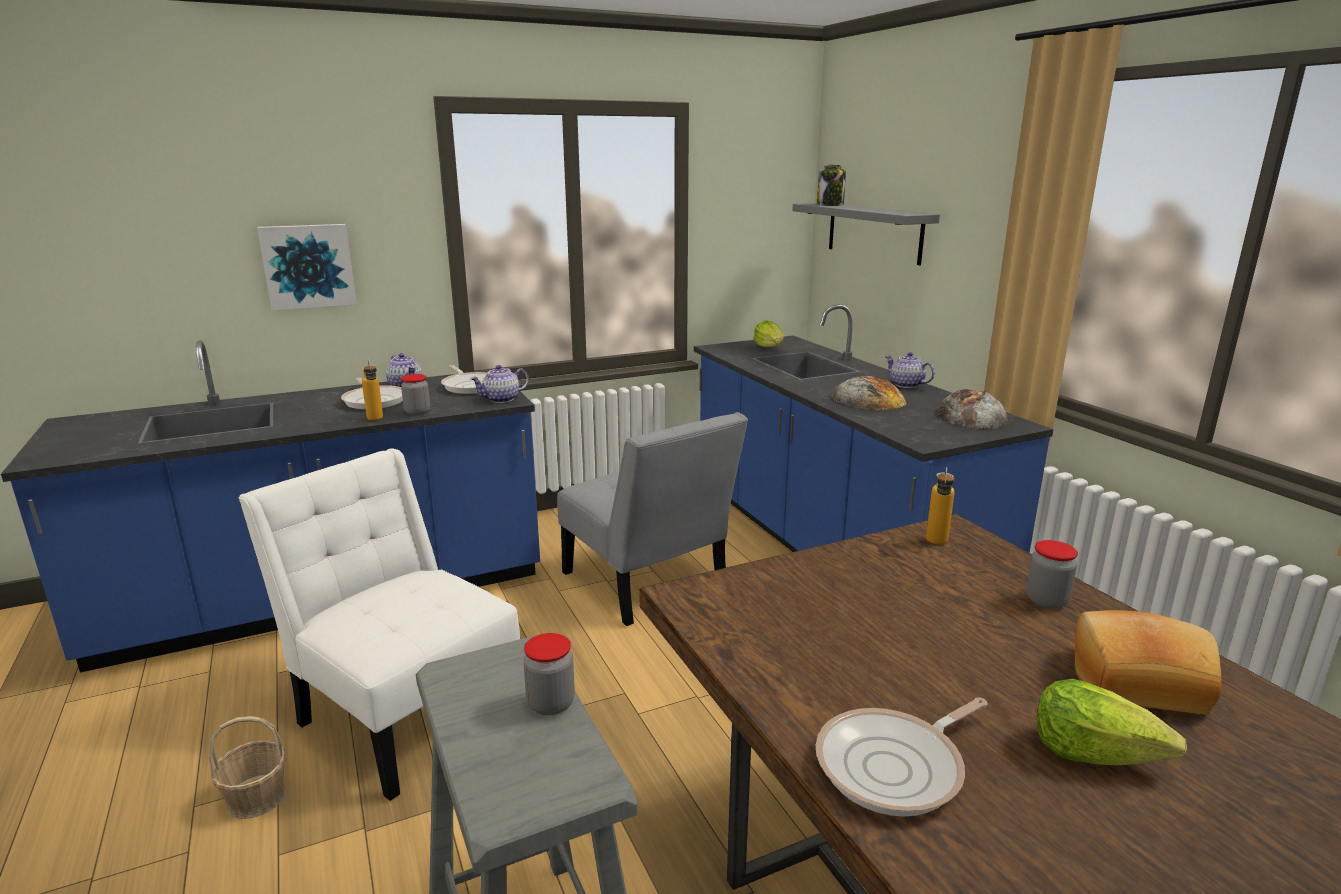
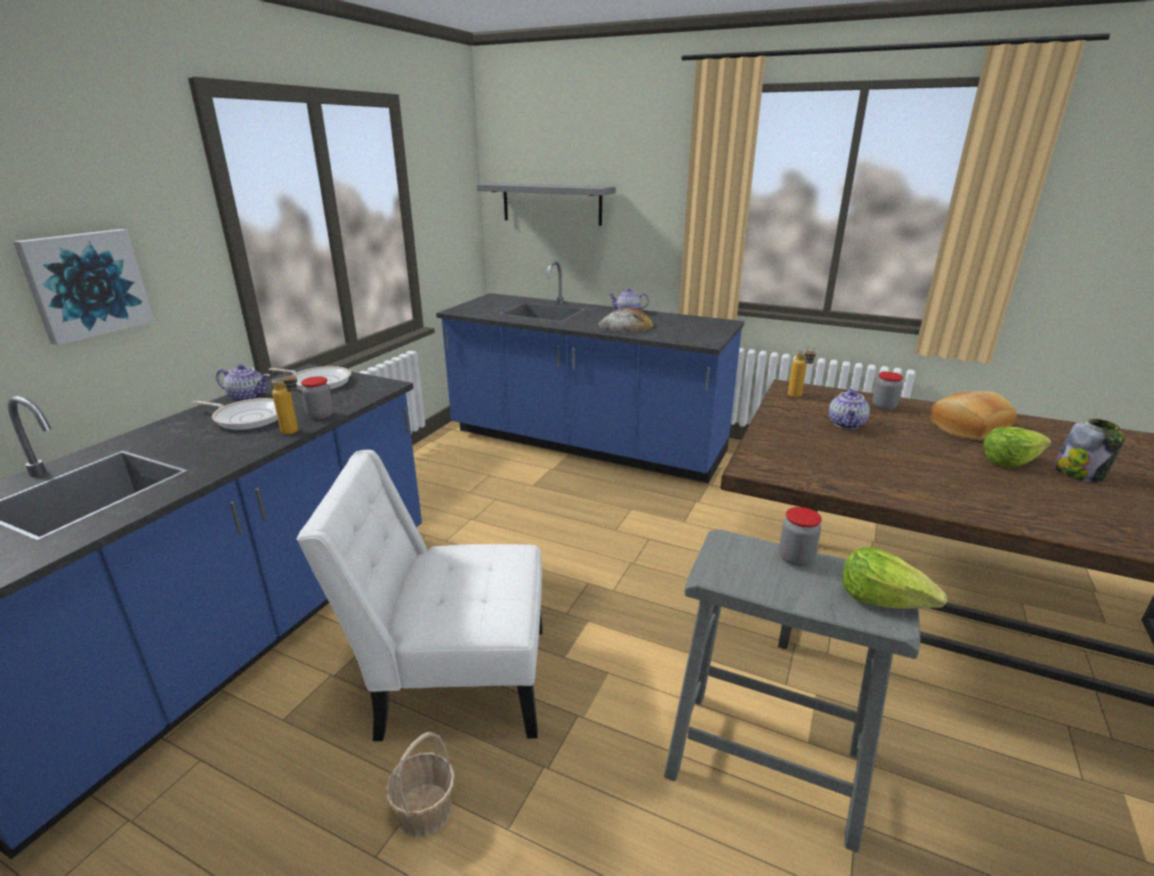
camera: 40 degrees left, 5 degrees up
(501, 399) = (374, 386): teapot -> teapot (847, 424)
(648, 585) = (506, 510): grey chair -> none
(770, 348) = (494, 304): lettuce -> lettuce (883, 599)
(830, 205) = (511, 184): jar -> jar (1079, 473)
(896, 766) = (979, 500): frying pan -> none
(970, 415) = (695, 322): bread -> none

